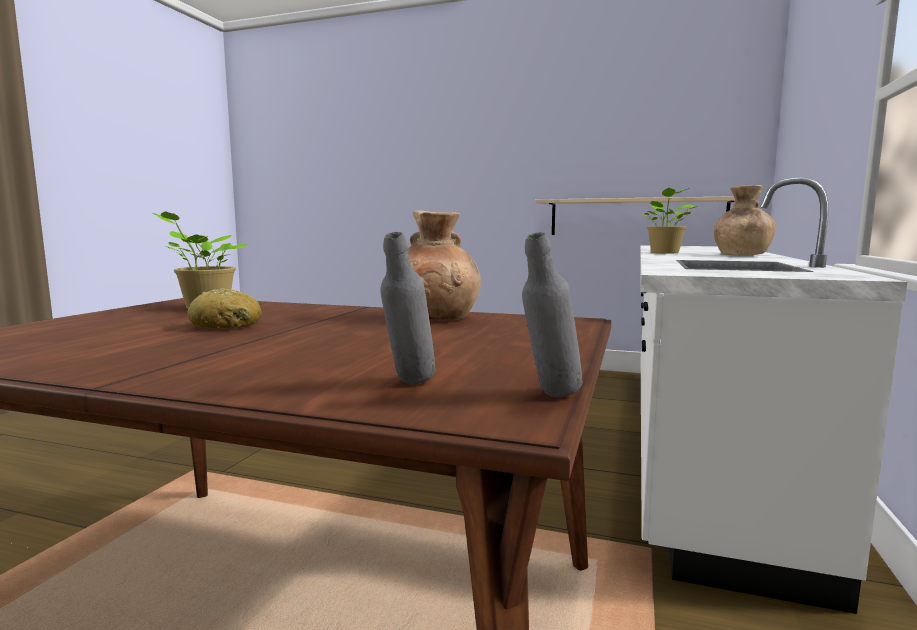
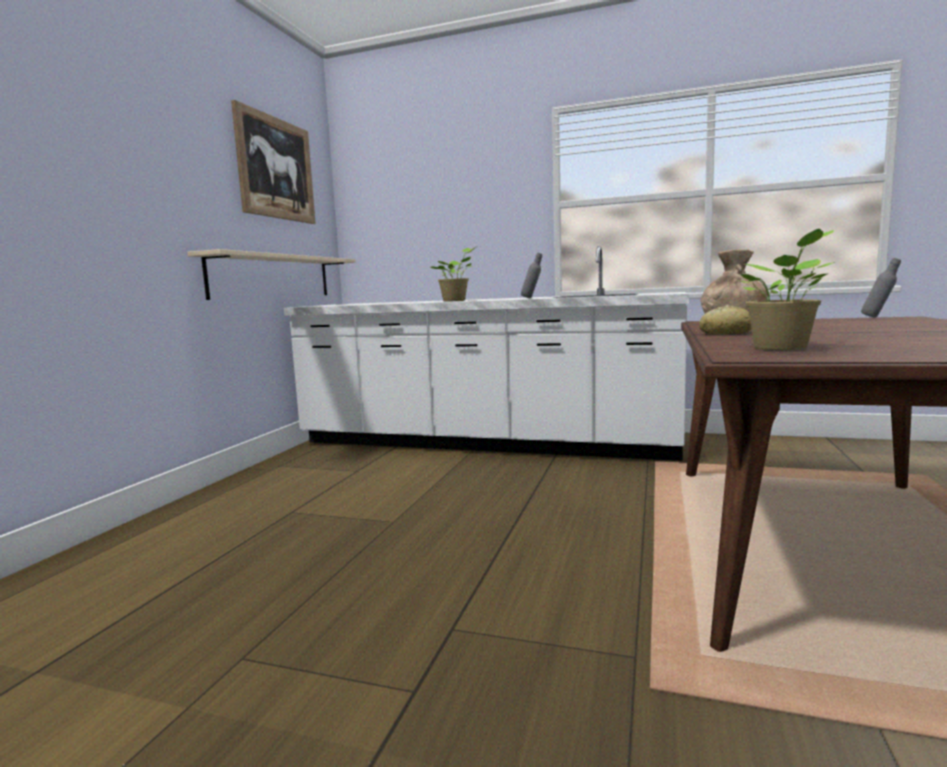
camera: 90 degrees left, 0 degrees up
(227, 325) = (850, 337): bread -> bread (725, 333)
(409, 386) = (901, 320): grey bottle -> grey bottle (532, 298)
(662, 115) = (276, 168): none -> picture
(740, 255) = (493, 298): brown vase -> none

